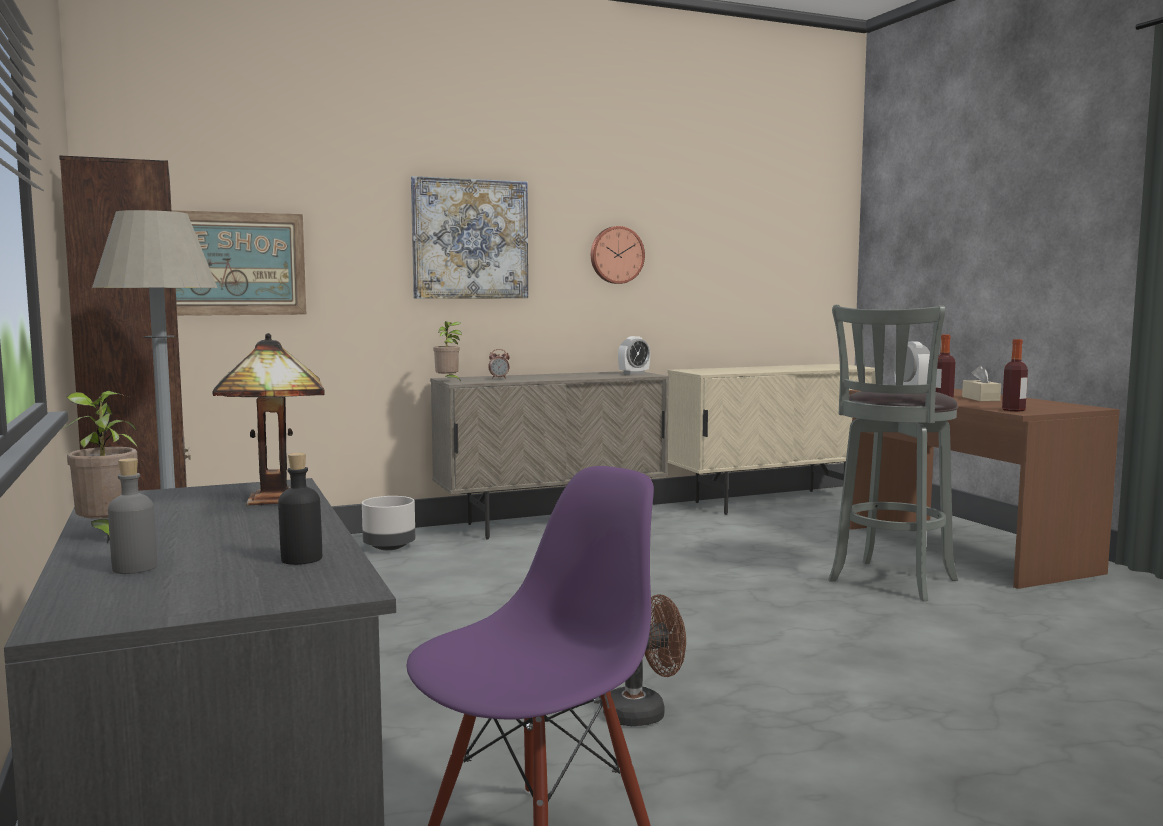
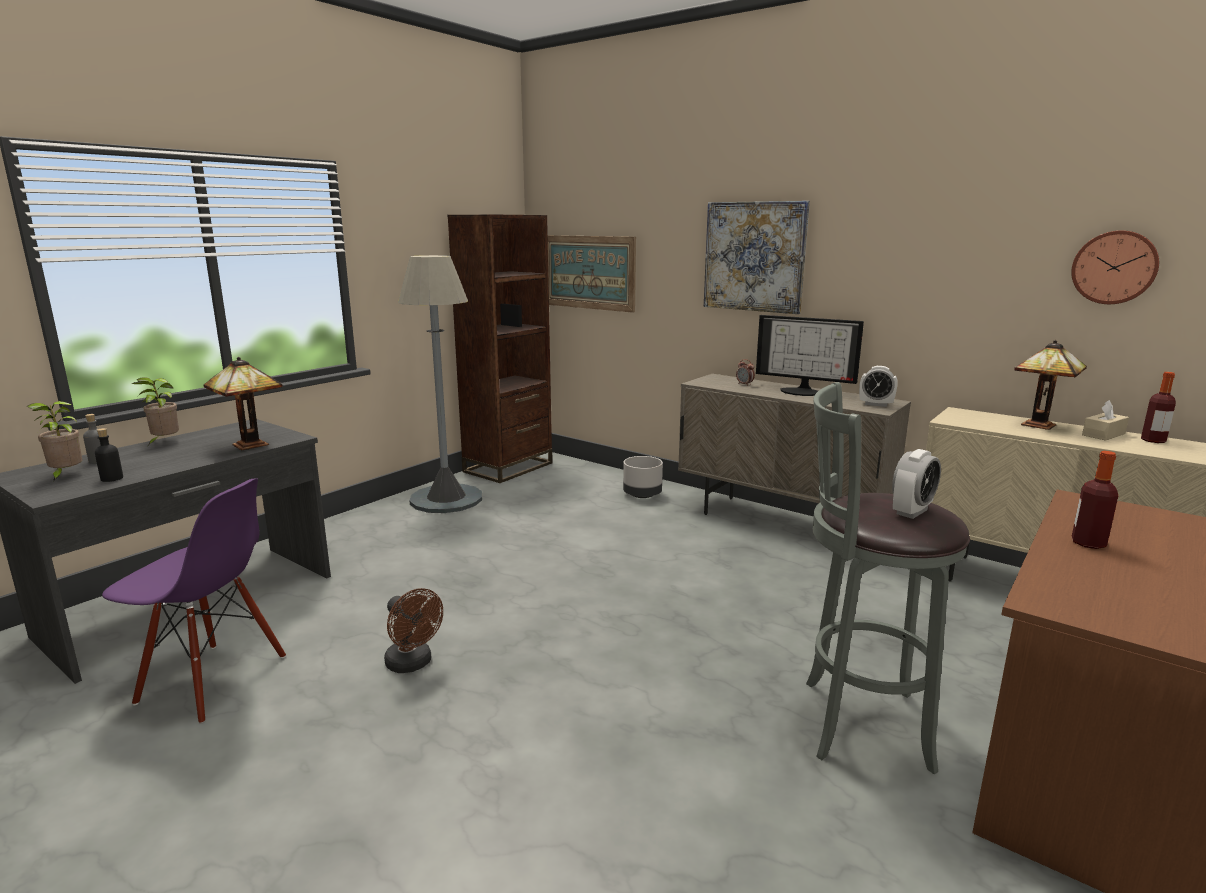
camera: 60 degrees right, 10 degrees up
(448, 381) = (694, 380): potted plant -> potted plant (65, 475)
(557, 375) = (802, 391): none -> monitor
(616, 255) = (902, 275): wall clock -> wall clock (1114, 267)
(744, 368) = (1041, 425): none -> table lamp
(980, 399) = (1147, 566): beige tissue box -> beige tissue box (1103, 434)
(1013, 410) = (1051, 596): bottle -> bottle (1153, 440)

